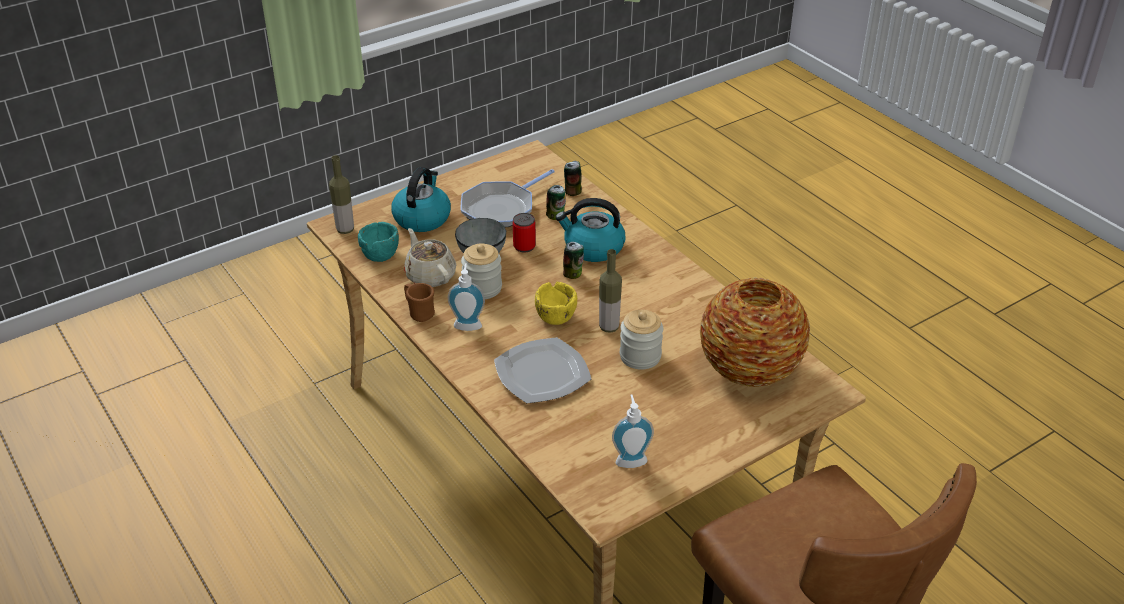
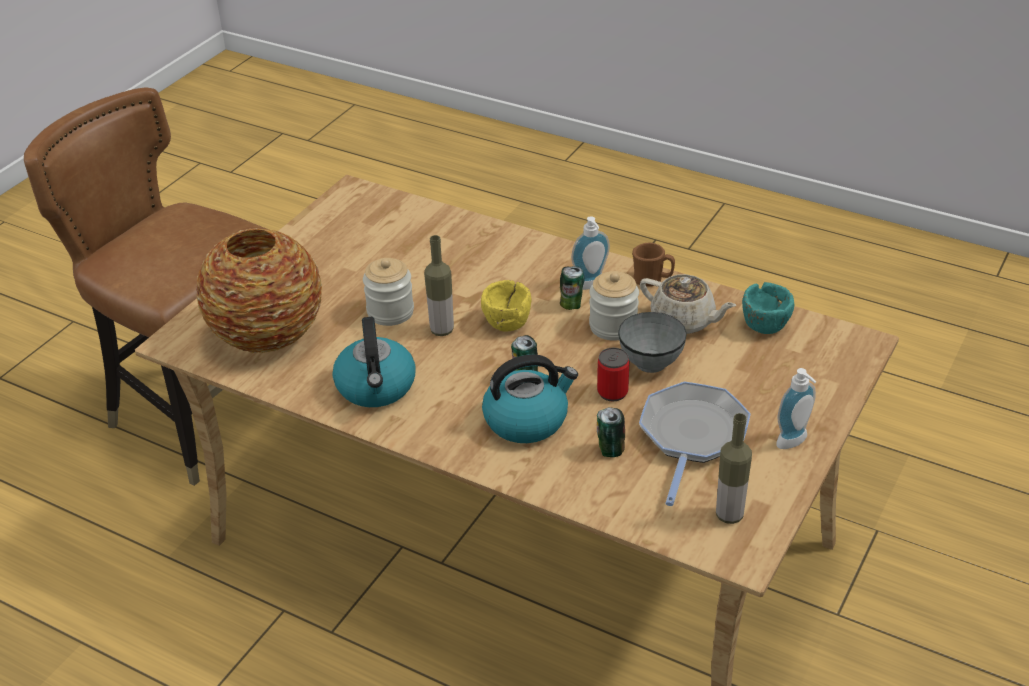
camera: 155 degrees right, 0 degrees up
(345, 229) = (841, 340): bottle -> bottle (729, 515)
(422, 218) = (773, 387): kettle -> kettle (376, 387)
(542, 374) = (478, 266): plate -> none
(573, 192) = (620, 501): can -> can (571, 305)
(630, 459) = (350, 228): soap dispenser -> soap dispenser (794, 443)

